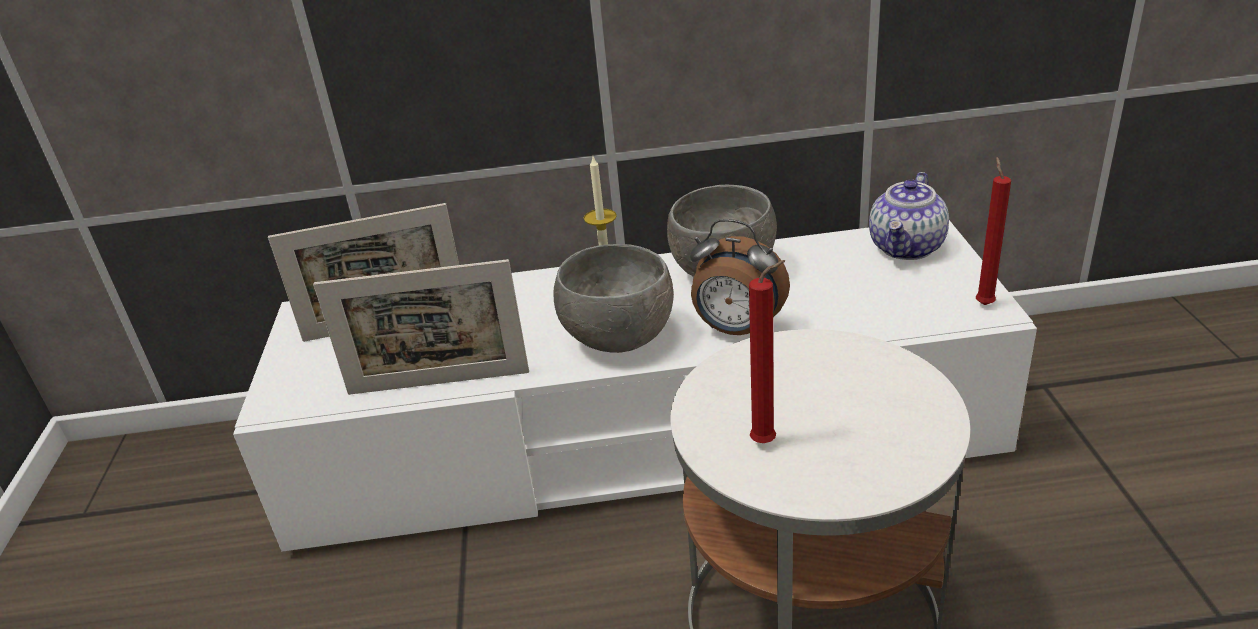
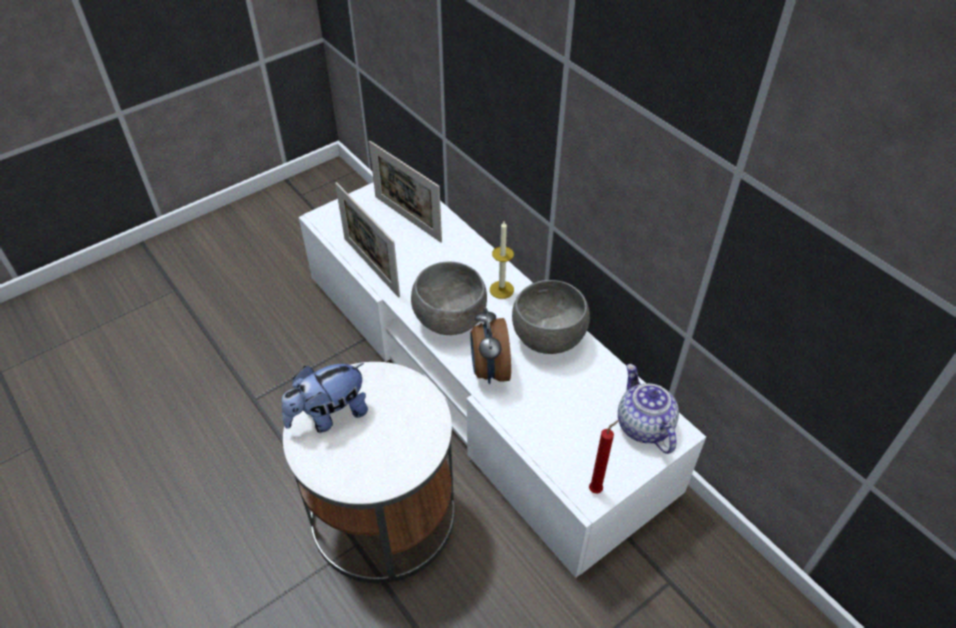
camera: 55 degrees right, 15 degrees up
(767, 442) = (329, 415): red candle -> plush toy
(907, 248) = (643, 425): teapot -> teapot turned 75 degrees clockwise

